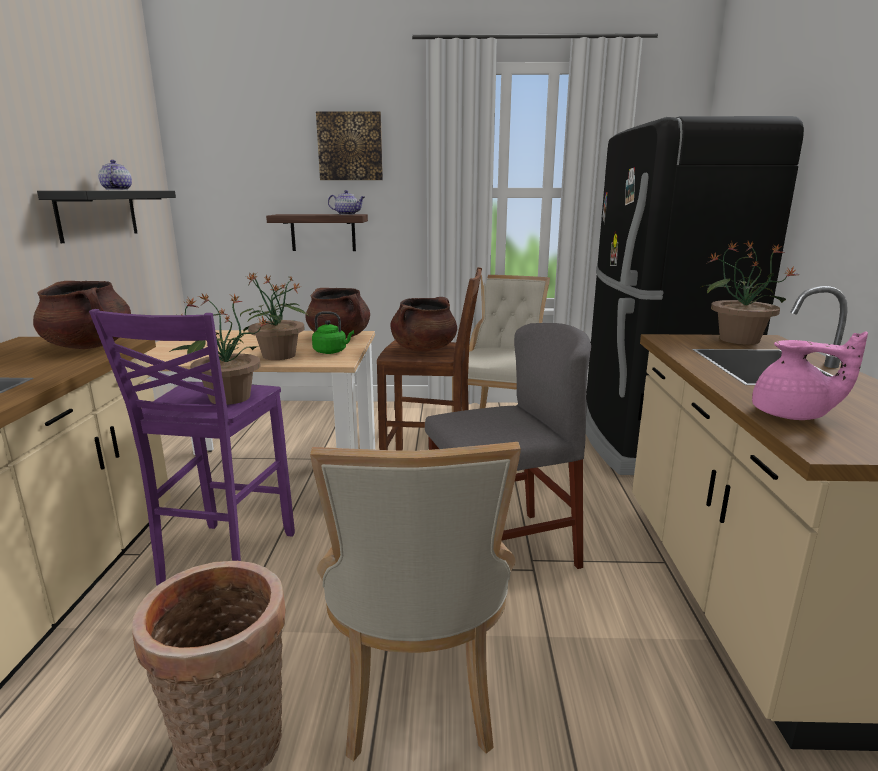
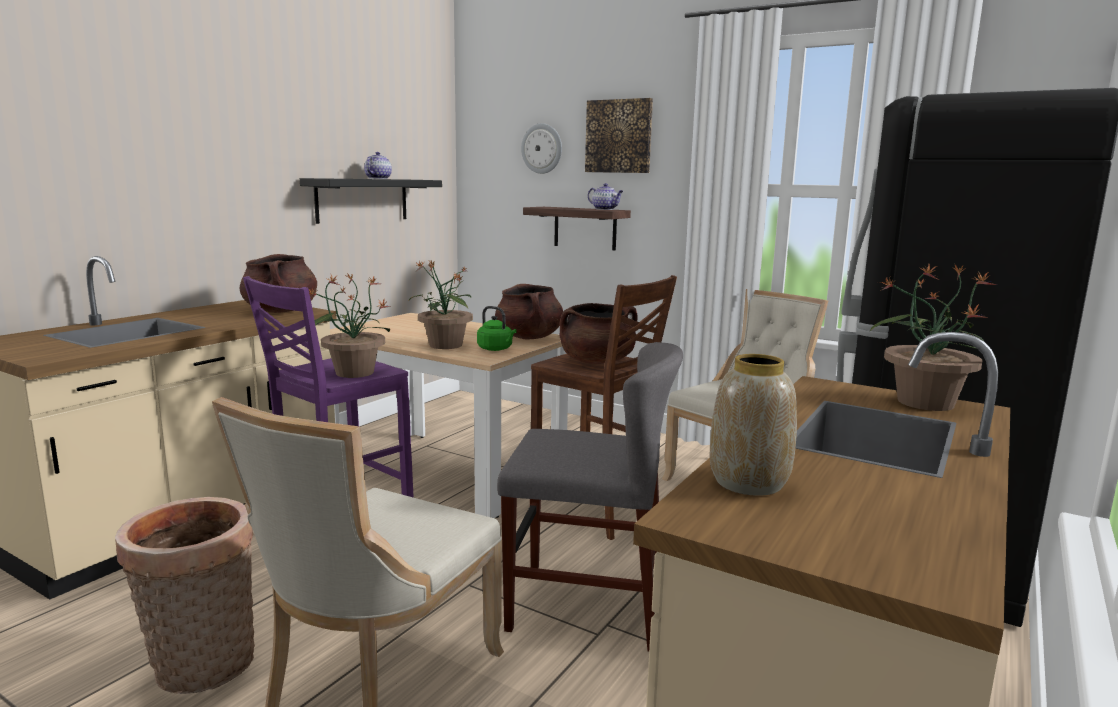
camera: 30 degrees right, 5 degrees down
(269, 158) = (542, 148): none -> wall clock
(792, 415) = (748, 483): pink teapot -> vase

